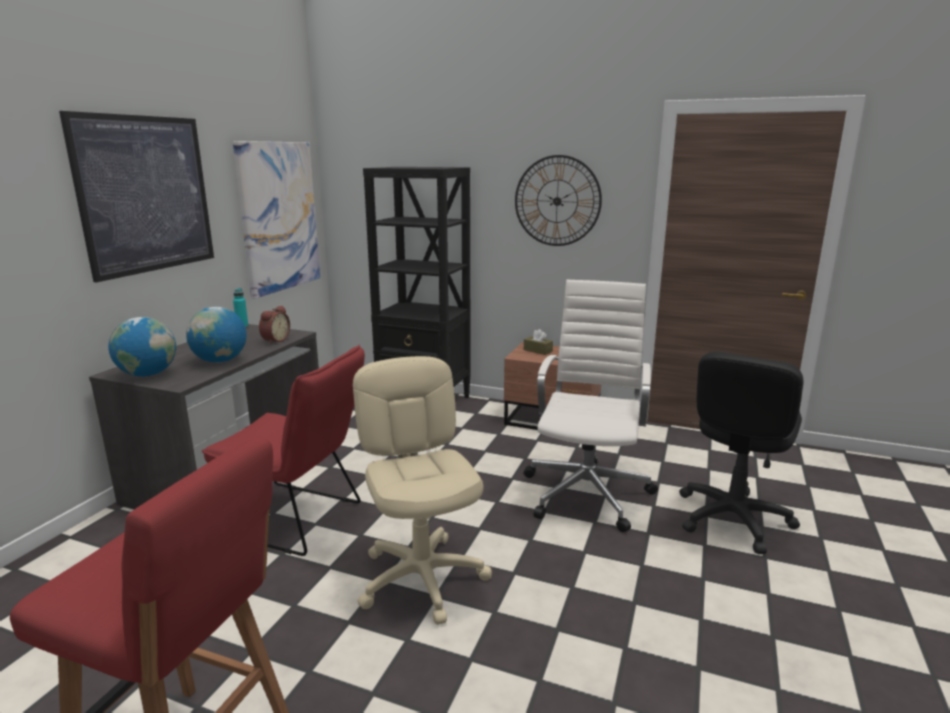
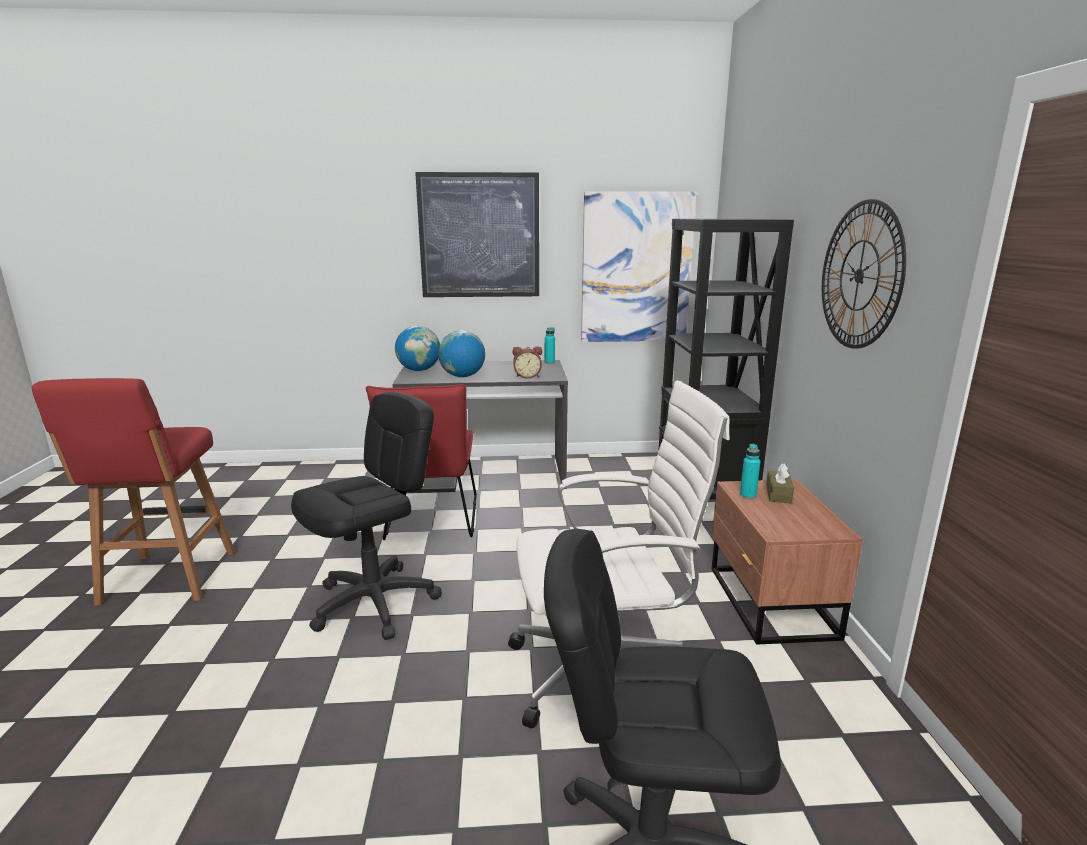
camera: 65 degrees right, 0 degrees up
(422, 578) = (375, 602): beige office chair -> black office chair
(532, 357) = (748, 495): none -> turquoise bottle

